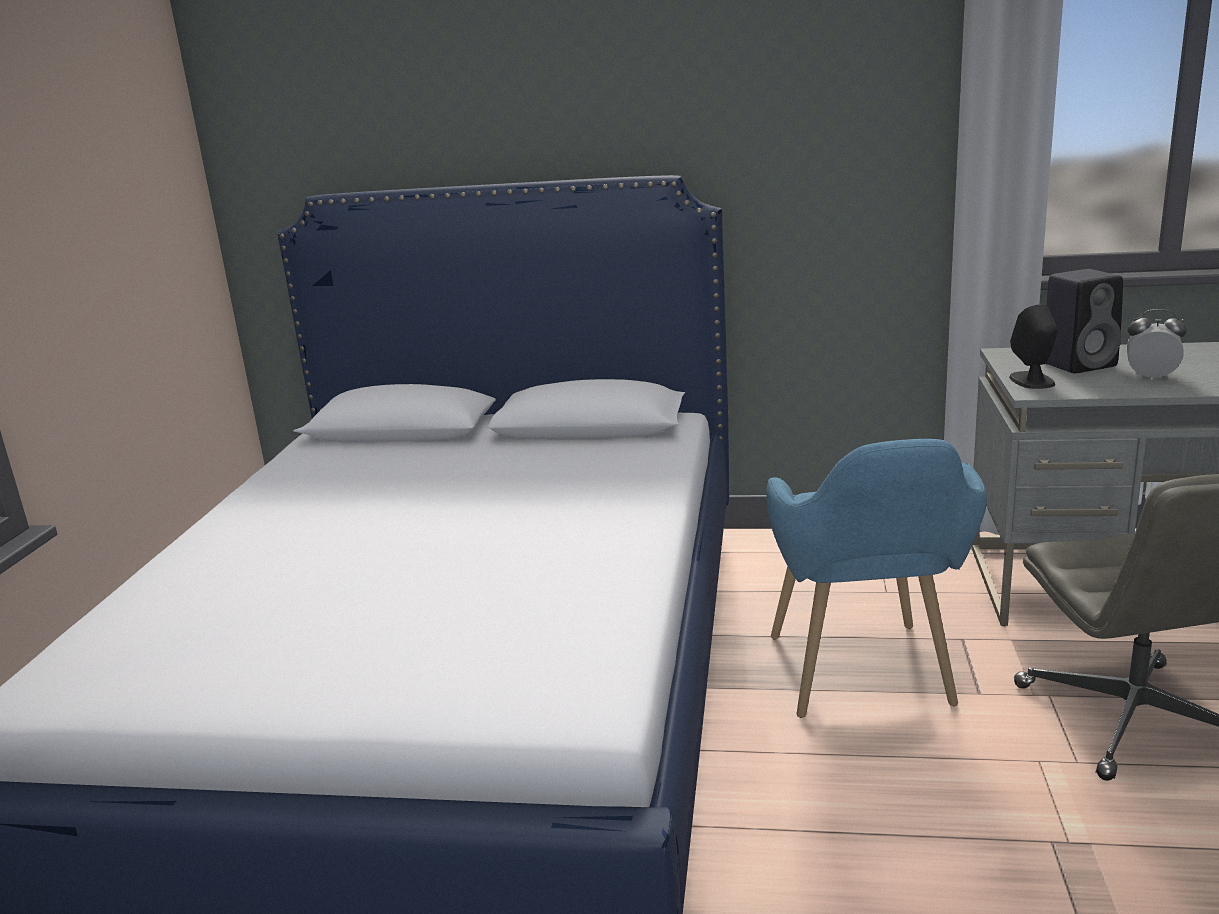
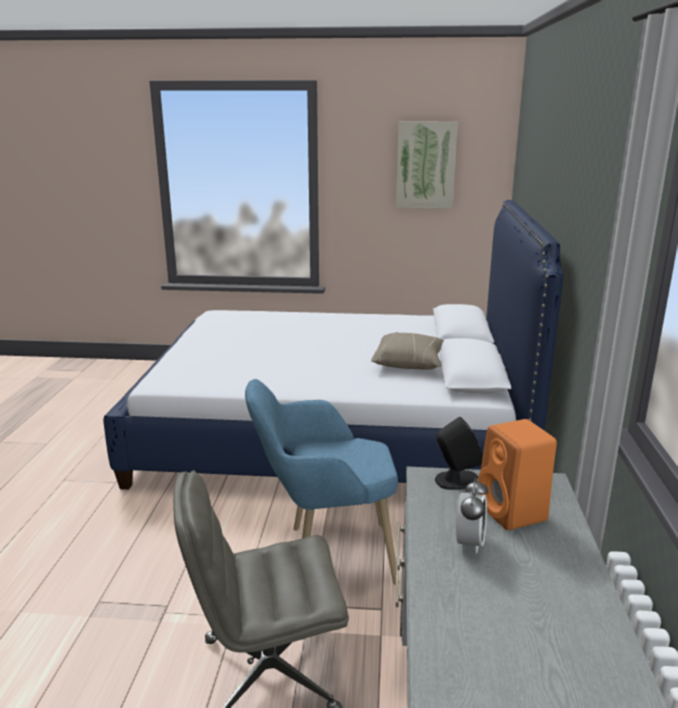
camera: 85 degrees right, 0 degrees up
(108, 171) = (425, 165): none -> picture
(536, 460) = (409, 363): none -> beige pillow
(1079, 364) = (513, 513): black speaker -> orange speaker

